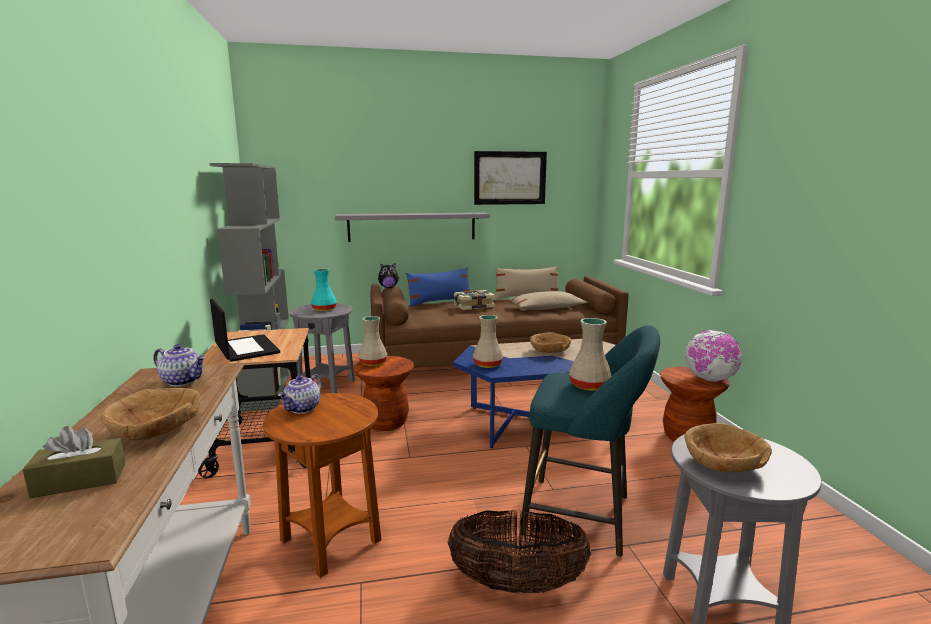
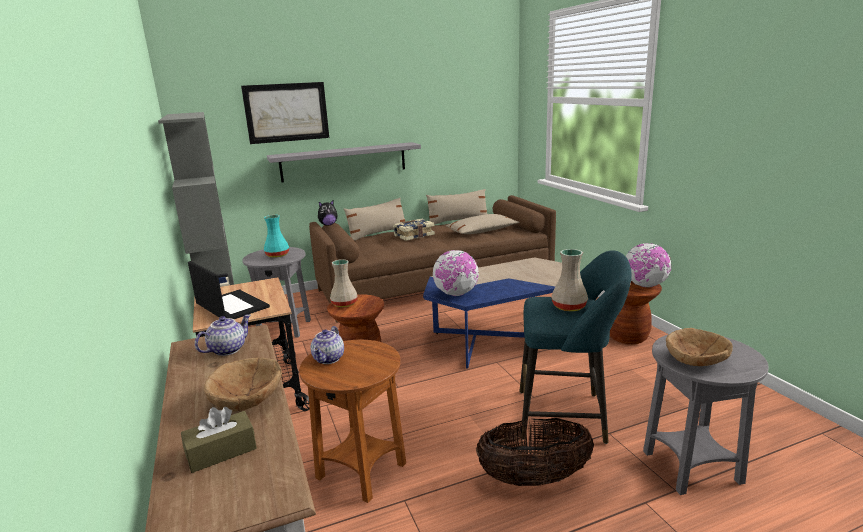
camera: 10 degrees left, 5 degrees up
(183, 381) = (227, 349): teapot -> teapot turned 60 degrees counterclockwise
(439, 302) = (377, 234): blue pillow -> beige pillow
(488, 365) = (456, 294): beige vase -> globe
(509, 178) = (434, 106): picture -> picture (286, 112)
(549, 351) = (504, 274): brown bowl -> none

